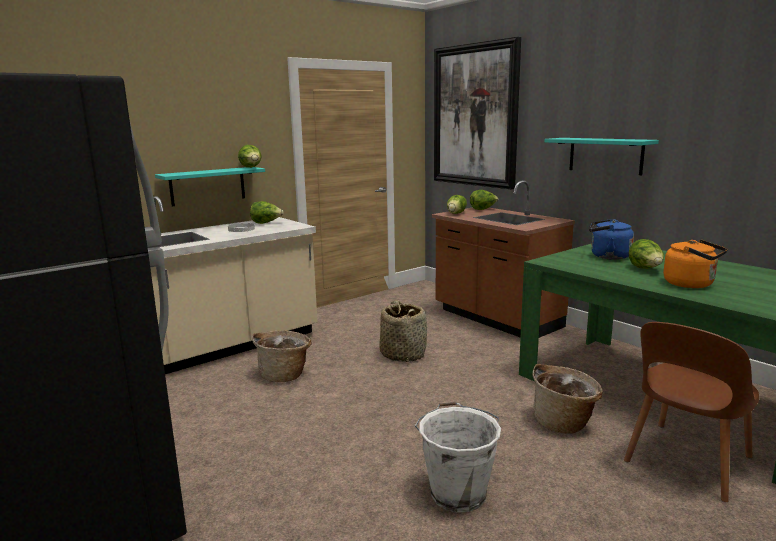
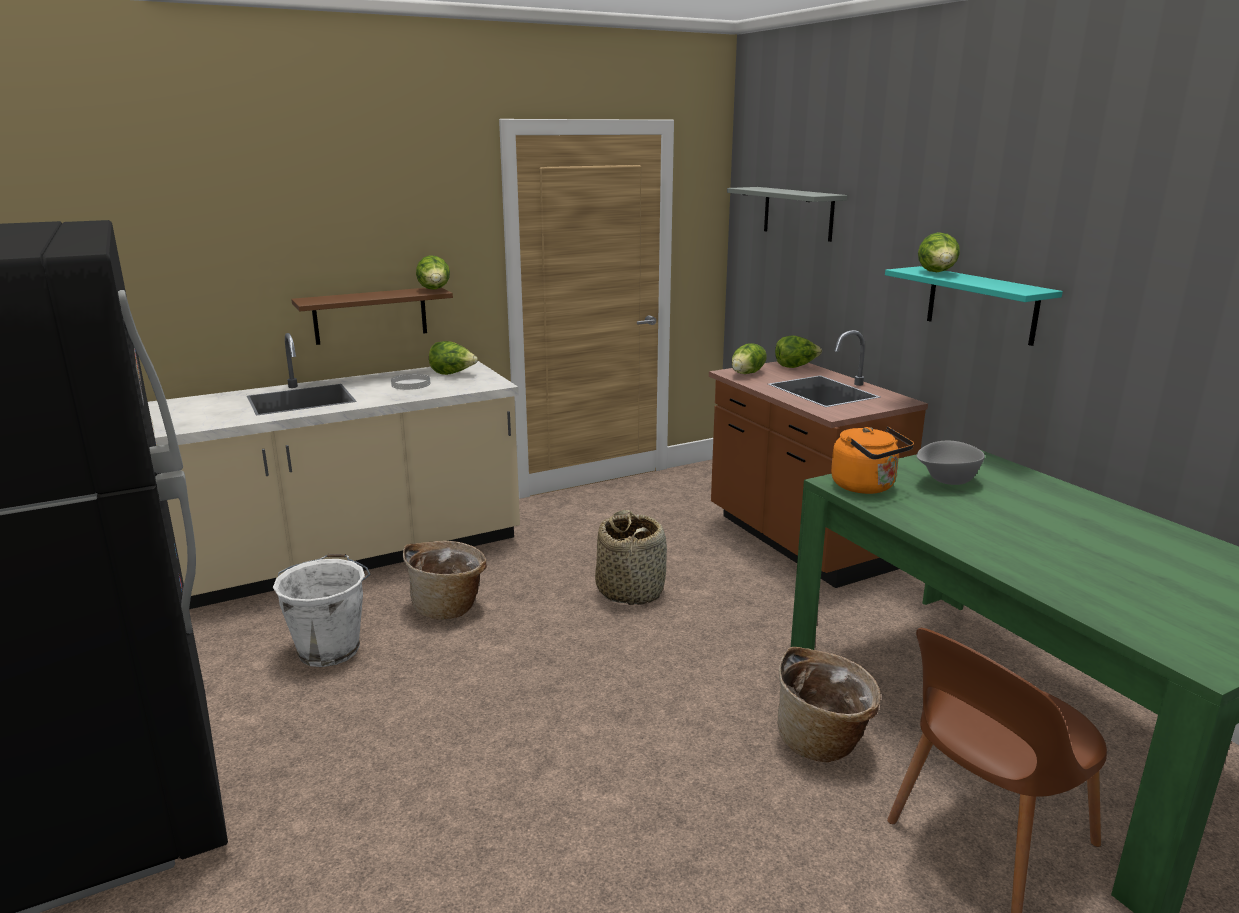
camera: 10 degrees right, 5 degrees up
(208, 186) = (370, 315): turquoise shelf -> brown shelf
(457, 492) = (614, 835): white bucket -> white bucket (330, 648)
(475, 116) = (798, 213): picture -> grey shelf
(607, 256) = (945, 481): blue kettle -> grey bowl
(645, 269) = (990, 515): lettuce -> lettuce (937, 273)
(691, 284) = (1045, 556): orange kettle -> orange kettle (866, 487)

